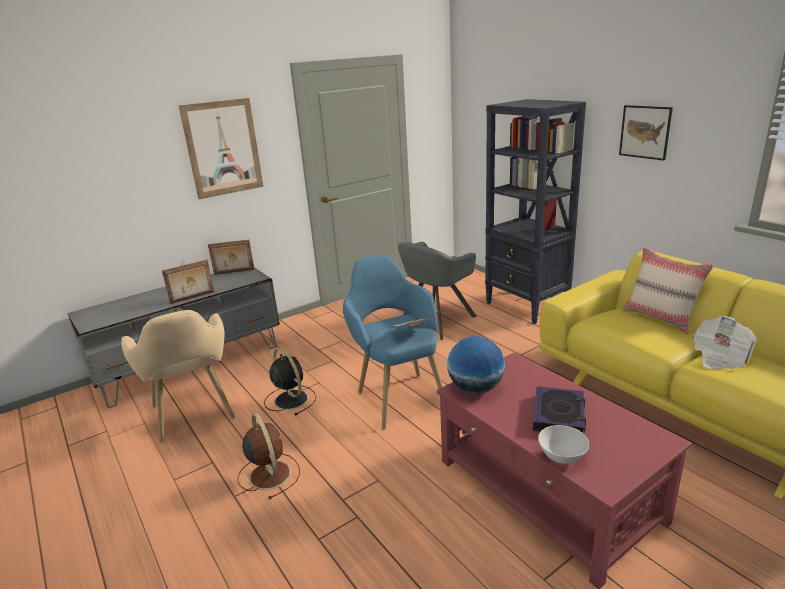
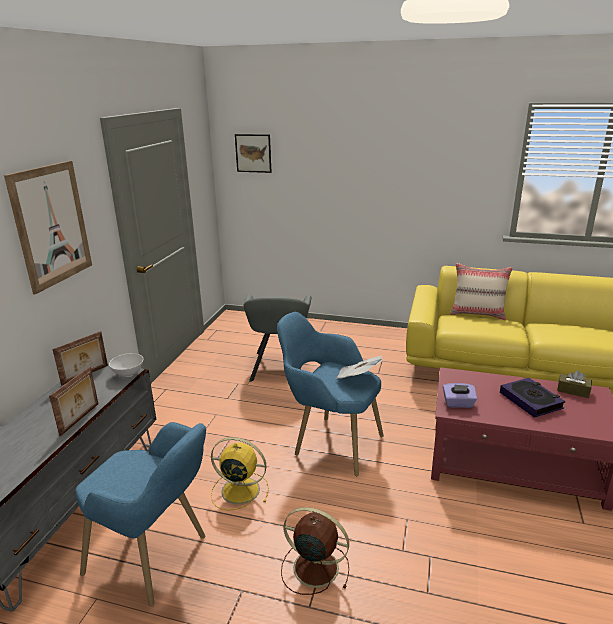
camera: 40 degrees left, 0 degrees up
(195, 419) = (158, 560): beige armchair -> blue armchair
(290, 399) = (239, 490): black fan -> yellow fan
(475, 388) = (458, 403): globe -> purple tissue box
(527, 306) = (335, 333): black bookcase -> none
(562, 458) = (573, 428): white bowl -> white bowl (129, 374)
(631, 427) = (573, 391): none -> brown tissue box
(645, 132) = (425, 175): picture -> picture (253, 153)
(719, 357) = (546, 329): newspaper -> none

